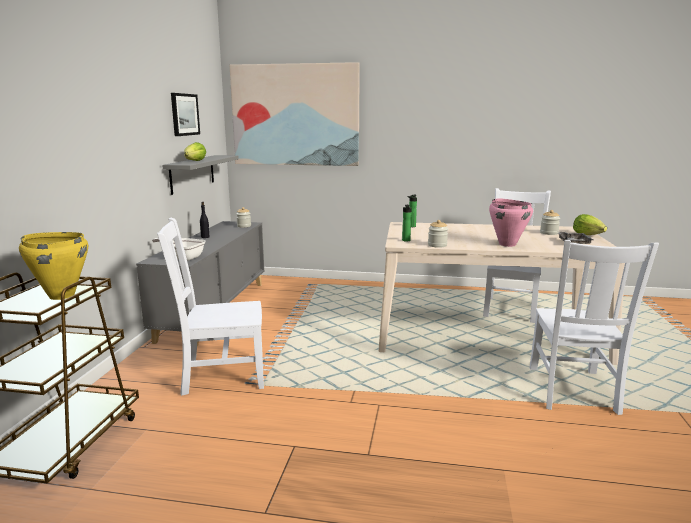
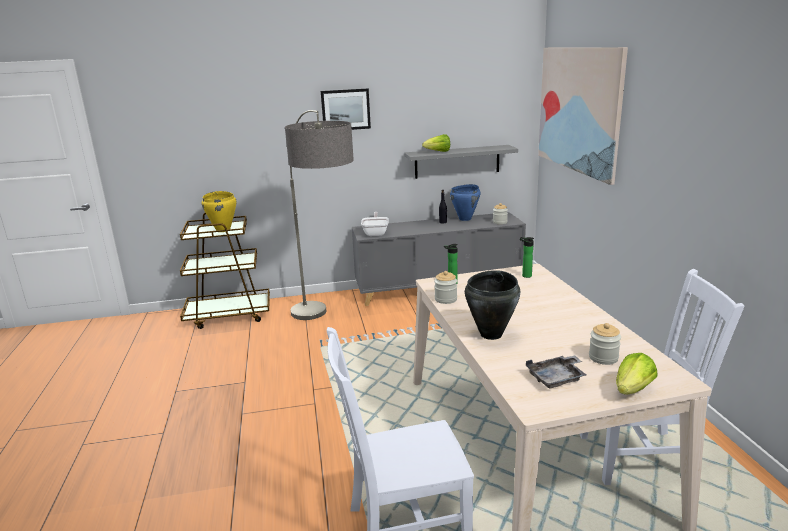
camera: 70 degrees right, 5 degrees up
(184, 114) = (451, 106): picture -> picture (345, 109)
(212, 231) = (465, 219): none -> blue cooking pot
(220, 376) = (326, 328): white chair -> floor lamp
(507, 244) = (491, 334): pink cooking pot -> black cooking pot

